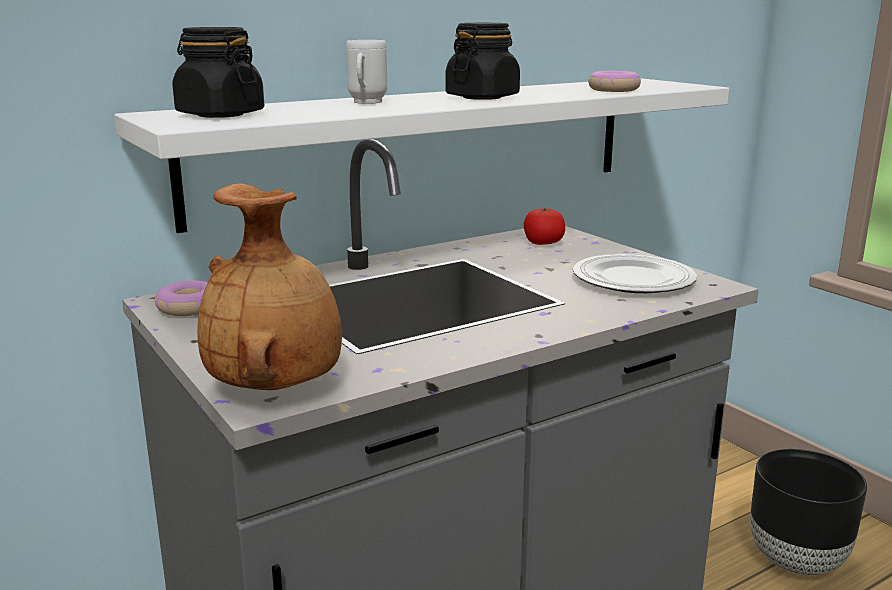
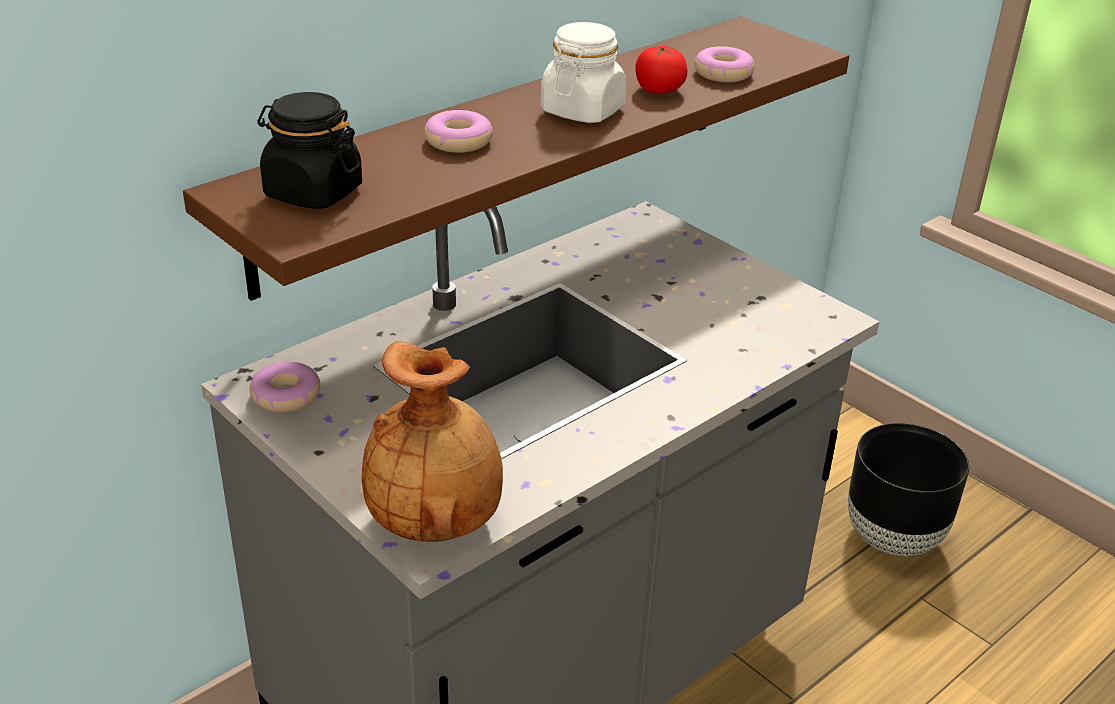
camera: 10 degrees left, 15 degrees up
(365, 103) = (459, 141): white mug -> donut
(424, 145) = (505, 146): white shelf -> brown shelf
(482, 97) = (582, 110): black jar -> white jar
(543, 243) = (640, 247): tomato -> tomato (659, 90)
(632, 278) = (749, 311): plate -> none

